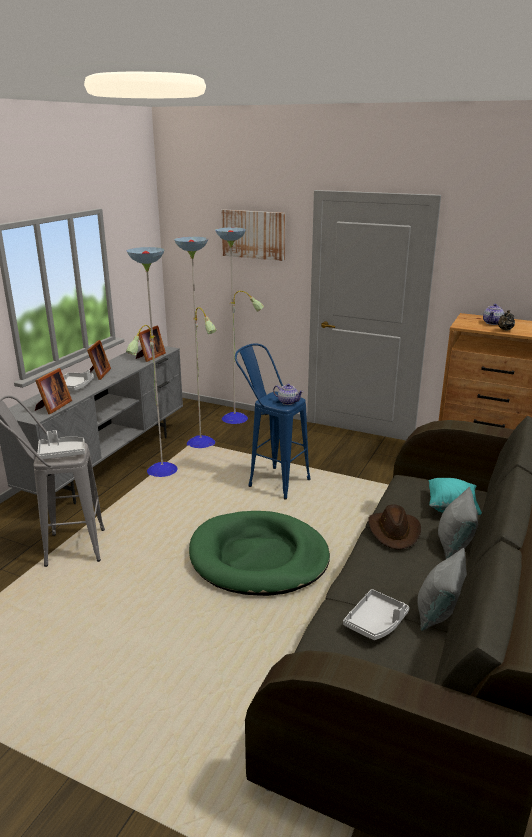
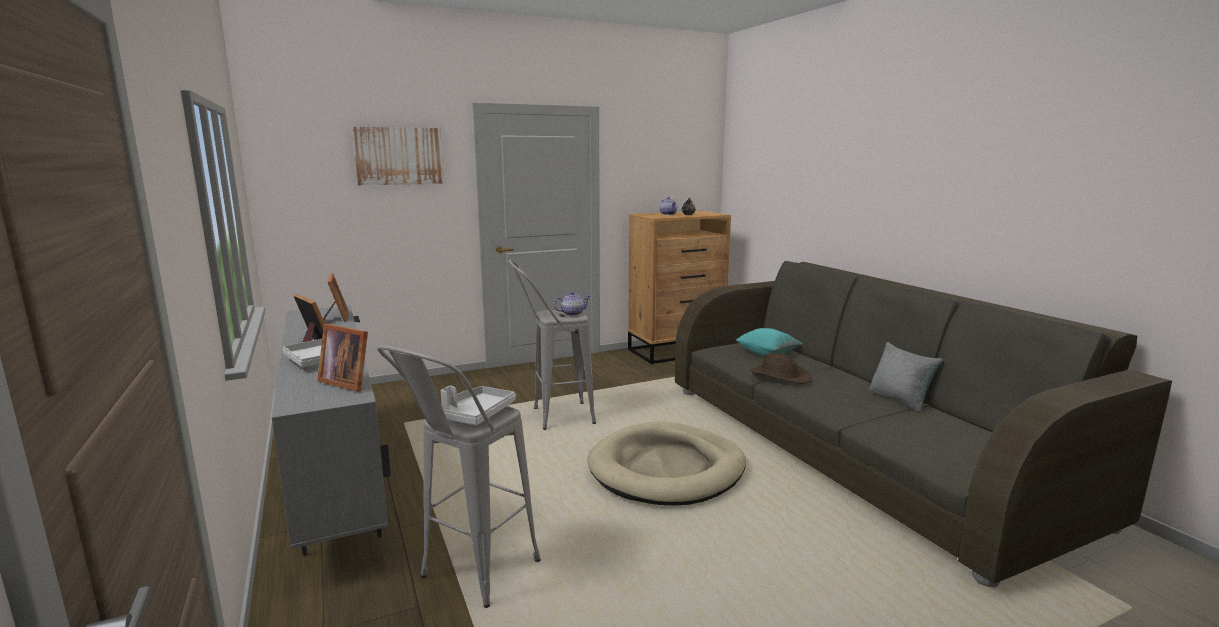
camera: 50 degrees left, 10 degrees down
(53, 407) = (347, 382): picture frame -> picture frame turned 150 degrees clockwise
(202, 443) = (417, 420): floor lamp -> none
(258, 558) = (667, 469): green dog bed -> beige dog bed
(271, 480) = (552, 417): blue stool -> grey stool
(376, 622) = (897, 421): grey tray -> none
(454, 544) = (817, 368): grey pillow -> none

